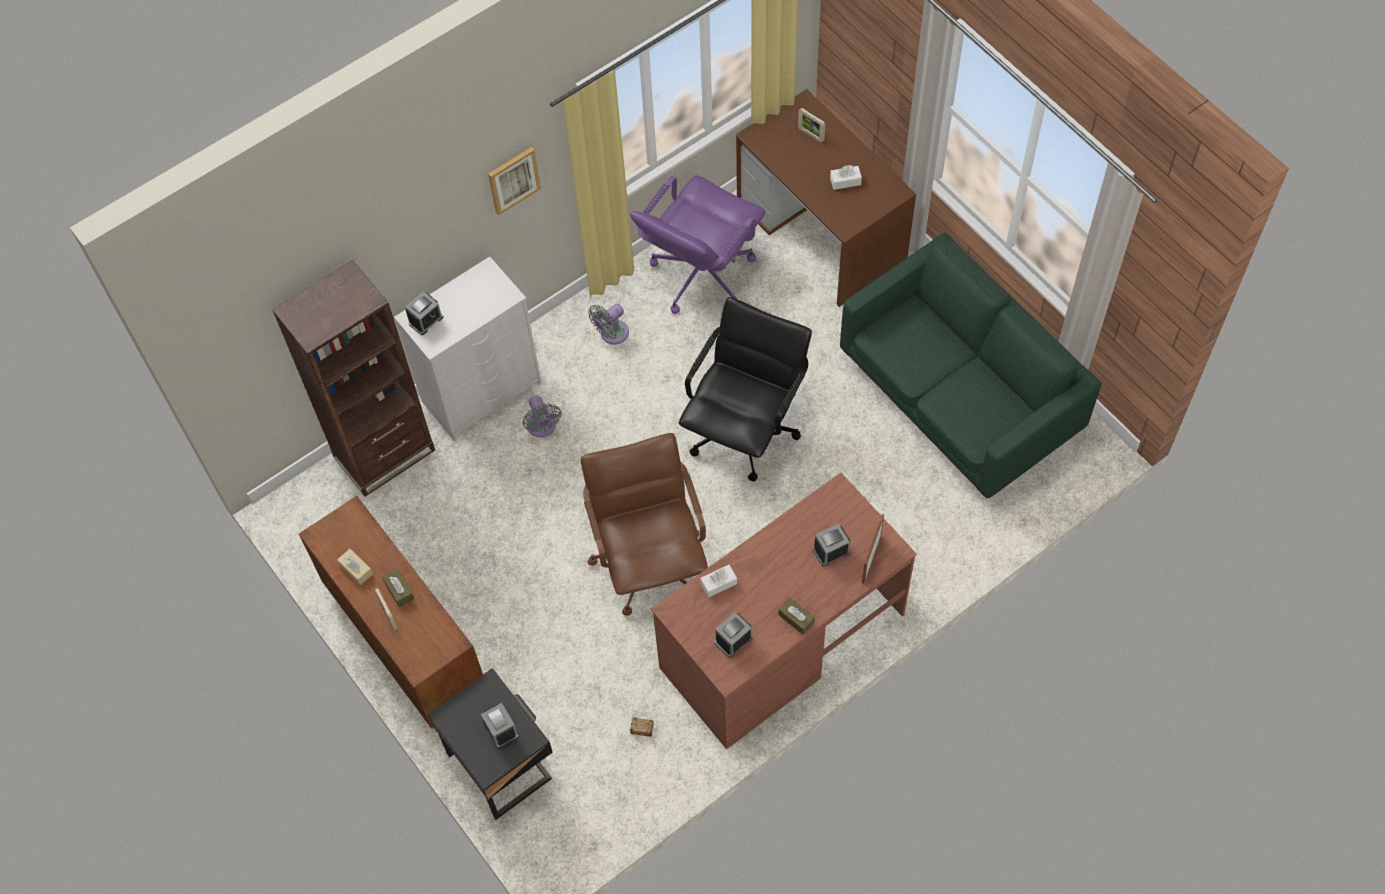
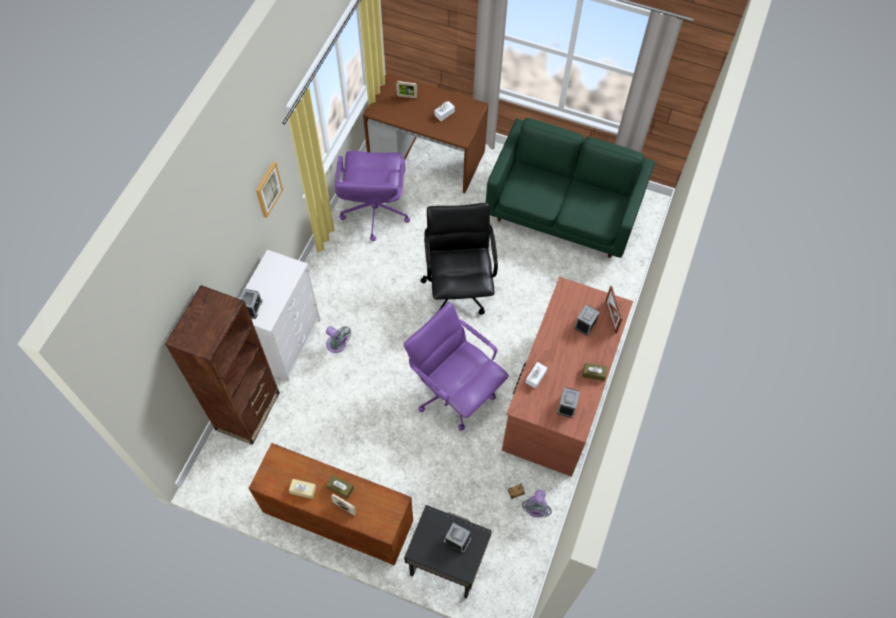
camera: 35 degrees left, 0 degrees up
(612, 334) = (344, 270): grey fan -> grey fan (535, 509)
(649, 562) = (454, 391): brown office chair -> purple office chair

